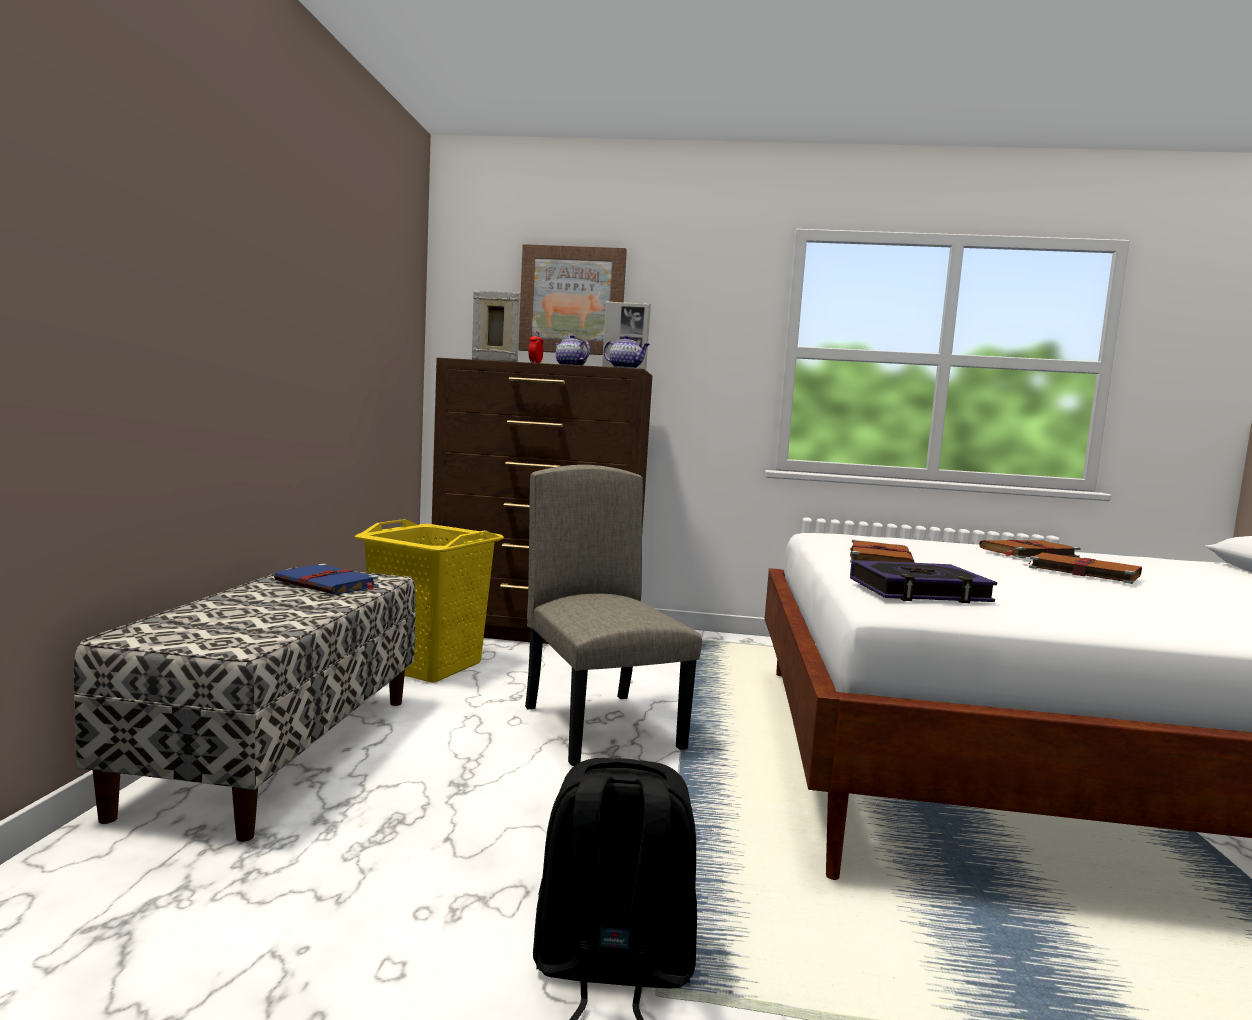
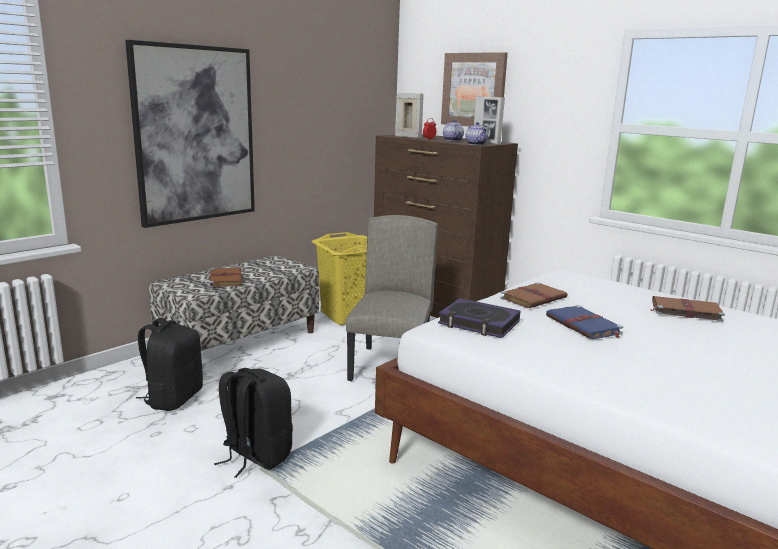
camera: 35 degrees right, 10 degrees up
(173, 299) = (195, 135): none -> picture
(258, 914) = (173, 398): none -> black backpack
(328, 584) = (272, 267): blue book -> blue book (584, 325)
(1081, 571) = (666, 331): brown book -> brown book (226, 279)

